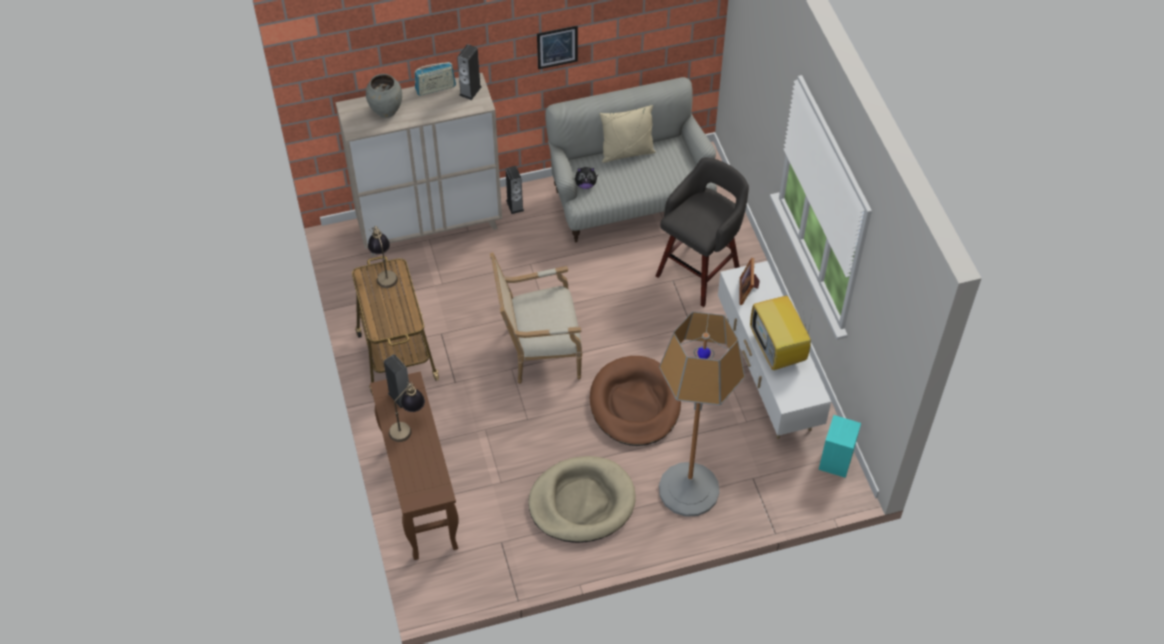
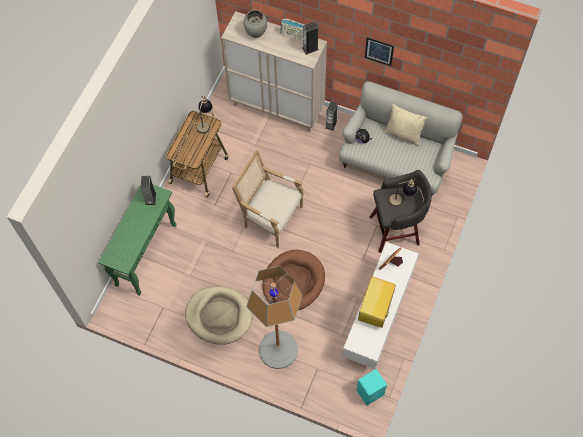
camera: 40 degrees right, 10 degrees up
(408, 426) = (140, 217): table lamp -> table lamp (401, 200)
(420, 496) = (146, 254): brown console table -> green console table

